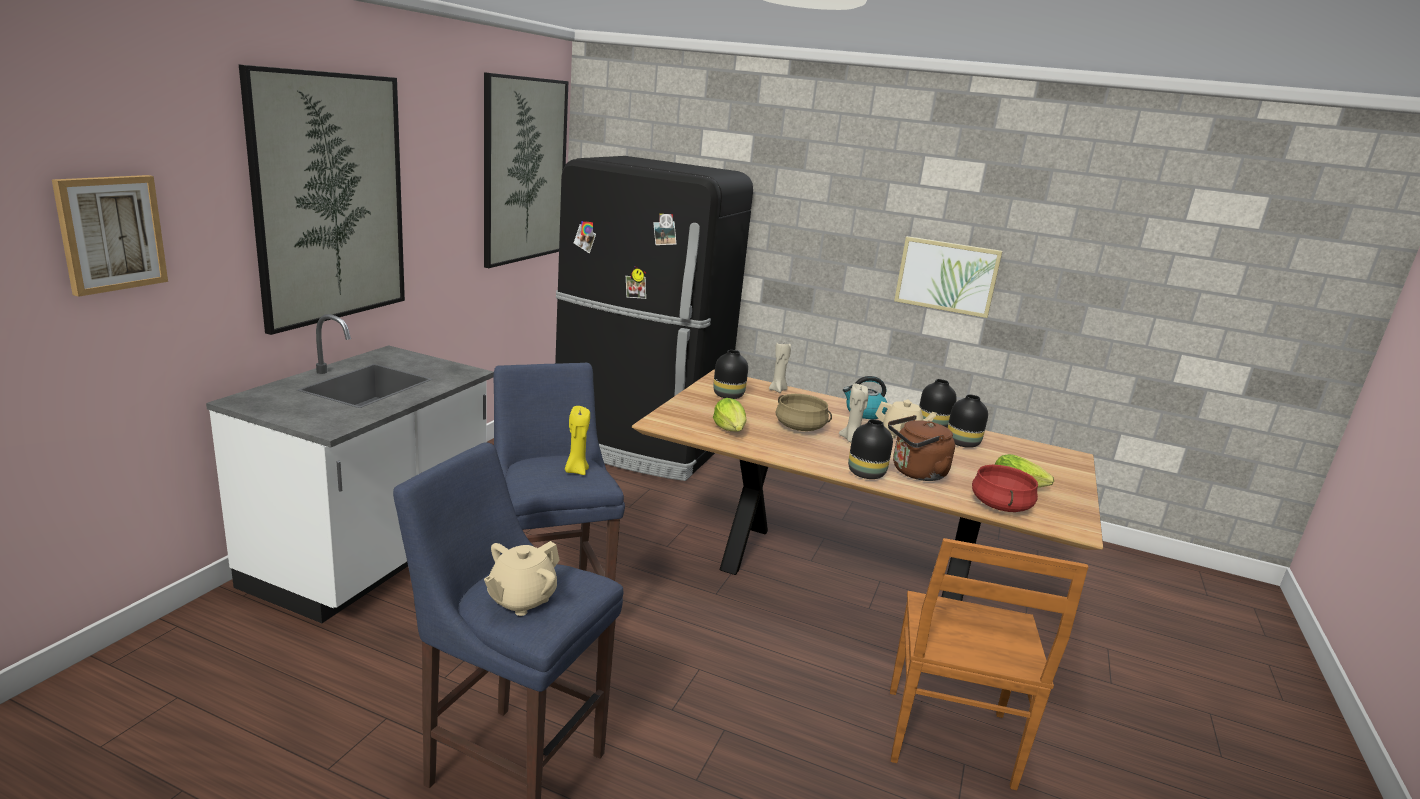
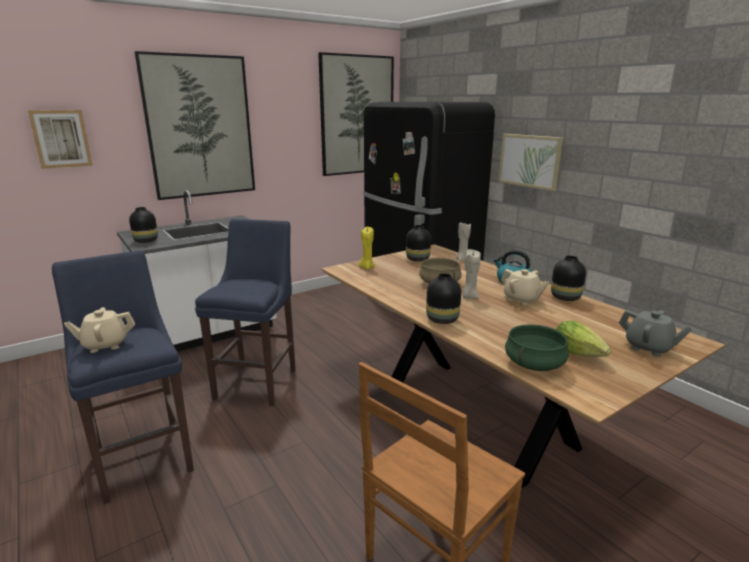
camera: 35 degrees right, 0 degrees up
(576, 471) = (251, 287): yellow candle -> yellow candle (366, 267)
(730, 430) = (383, 278): lettuce -> none
(916, 473) = (489, 326): brown kettle -> none
(947, 276) = (639, 173): picture -> picture (530, 161)
(961, 443) = (575, 313): black vase -> black vase (146, 240)
(999, 505) = (533, 363): red cooking pot -> green cooking pot
(1053, 469) = (648, 348): none -> grey teapot

